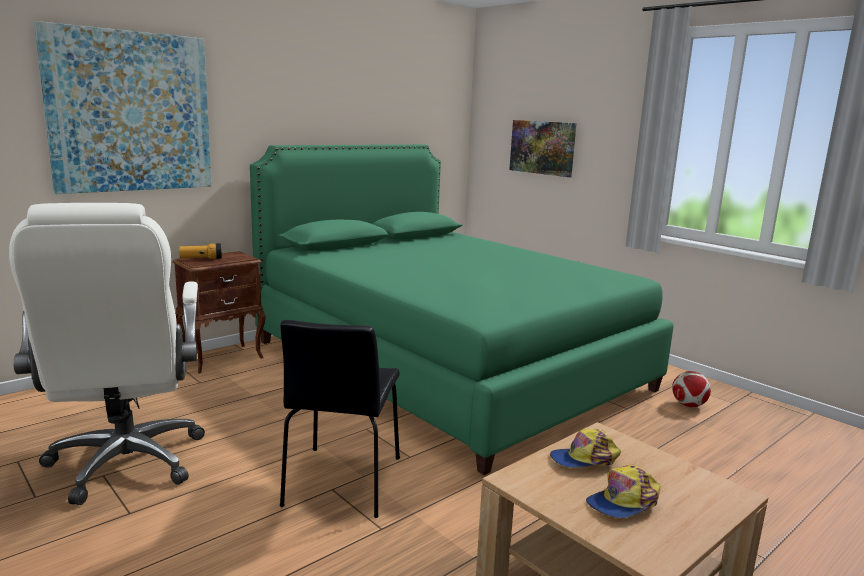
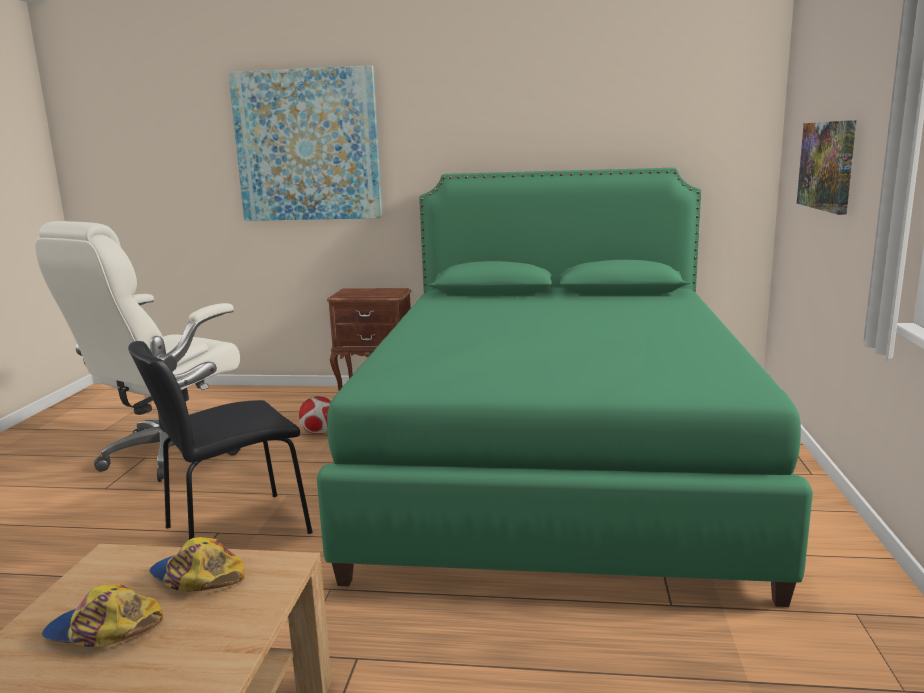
camera: 50 degrees right, 0 degrees up
(201, 259) = (357, 291): flashlight -> none
(688, 405) = (794, 650): football -> football (319, 433)

